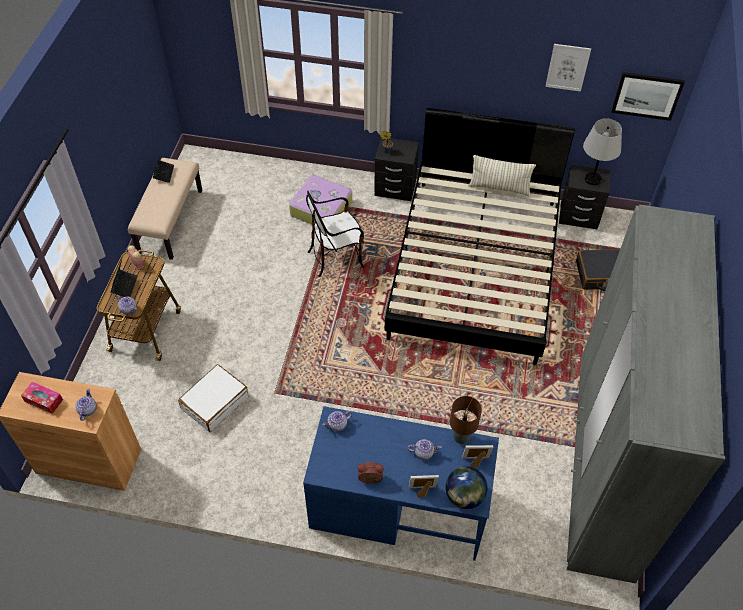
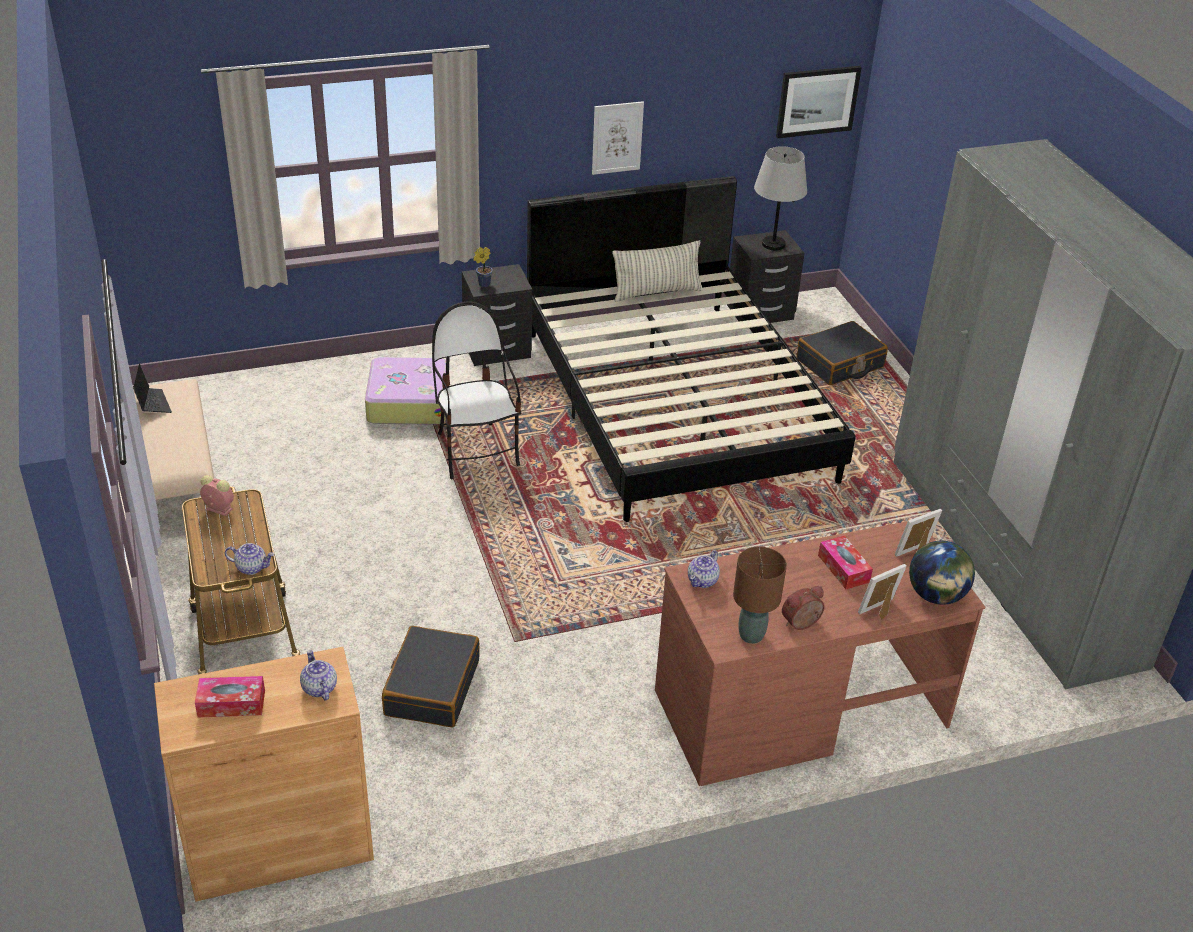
camera: 30 degrees left, 15 degrees down
(125, 285) = (219, 541): laptop -> none
(214, 402) = (431, 687): white suitcase -> black suitcase
(336, 257) = (476, 451): chair -> chair turned 120 degrees clockwise
(398, 506) = (799, 708): blue desk -> brown desk
(424, 452) = (843, 568): teapot -> tissue box
(461, 438) = (874, 535): brown table lamp -> brown table lamp (751, 635)
(567, 67) = (714, 84): picture -> picture (617, 137)

